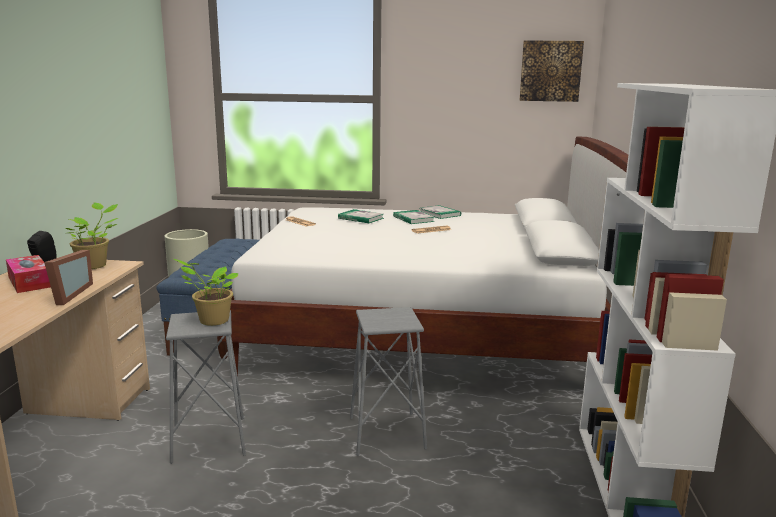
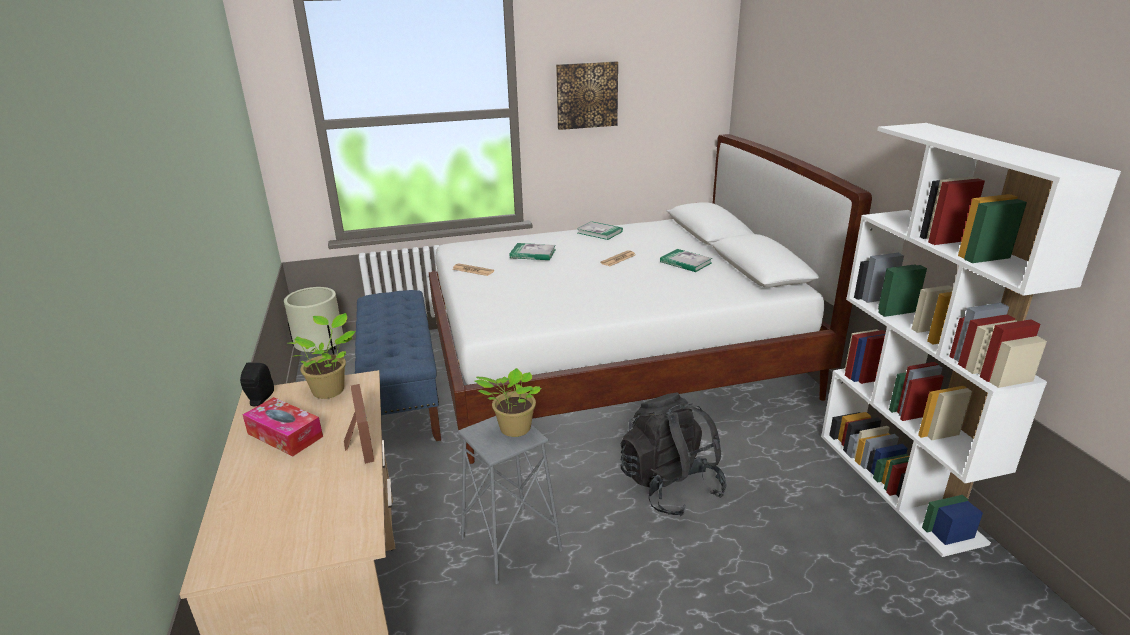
camera: 20 degrees left, 10 degrees up
(386, 433) = (670, 486): grey stool -> black backpack
(413, 219) = (583, 245): book -> book (685, 262)
(550, 71) = (691, 68): picture -> picture (586, 95)

